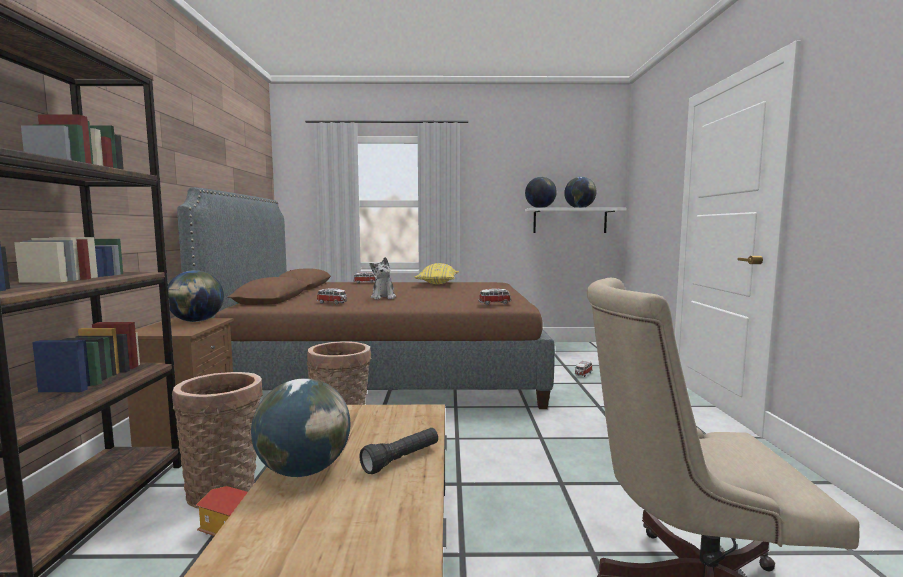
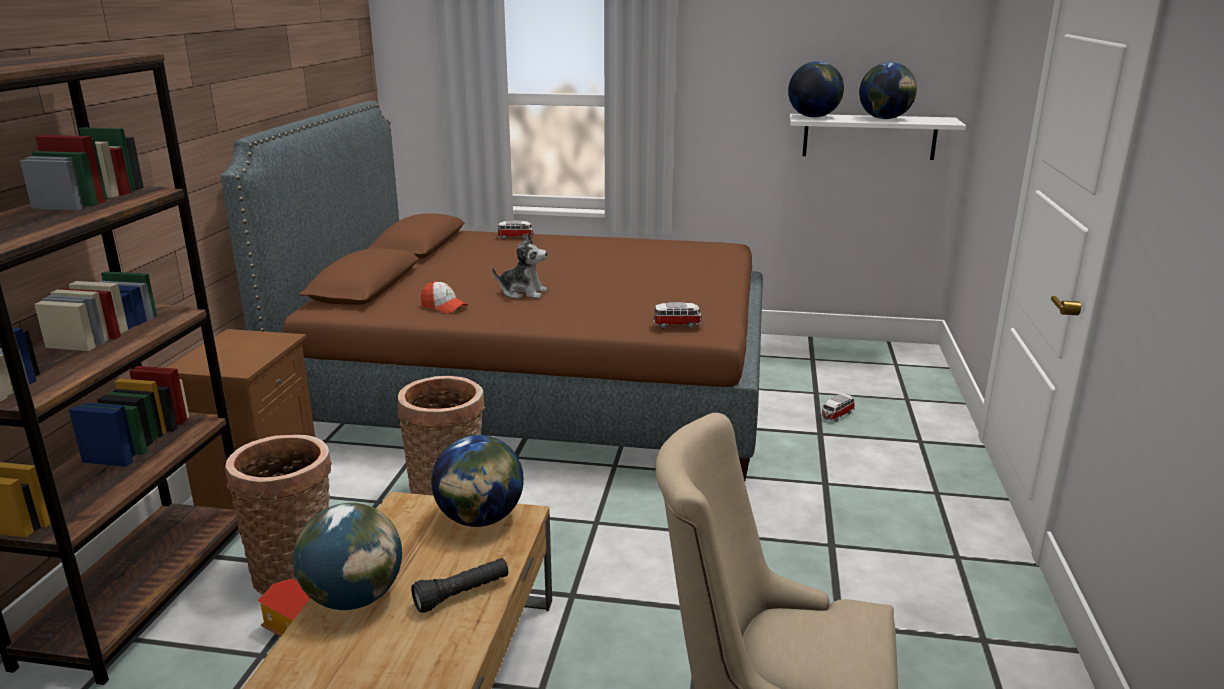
camera: 10 degrees right, 15 degrees up
(196, 321) = (258, 341): globe -> globe (480, 519)
(332, 303) = (444, 307): toy car -> cap
(383, 297) = (523, 293): plush toy -> plush toy turned 75 degrees counterclockwise
(438, 283) = (629, 245): yellow pillow -> none

